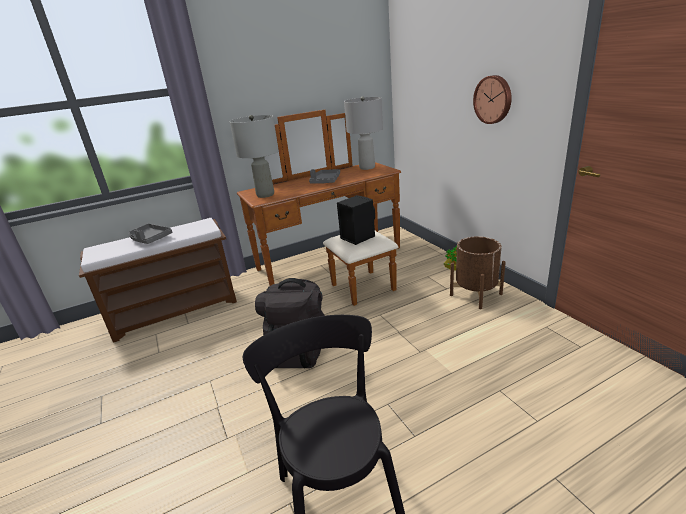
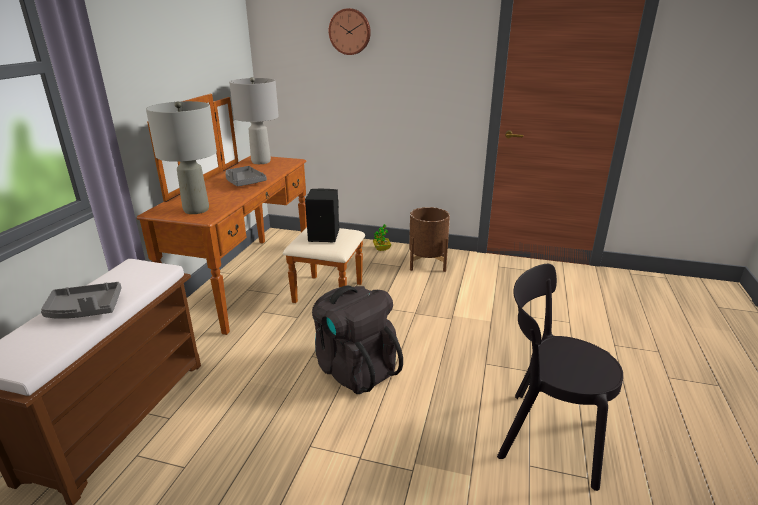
camera: 50 degrees left, 0 degrees up
(493, 99) = (409, 80): wall clock -> wall clock (350, 31)

